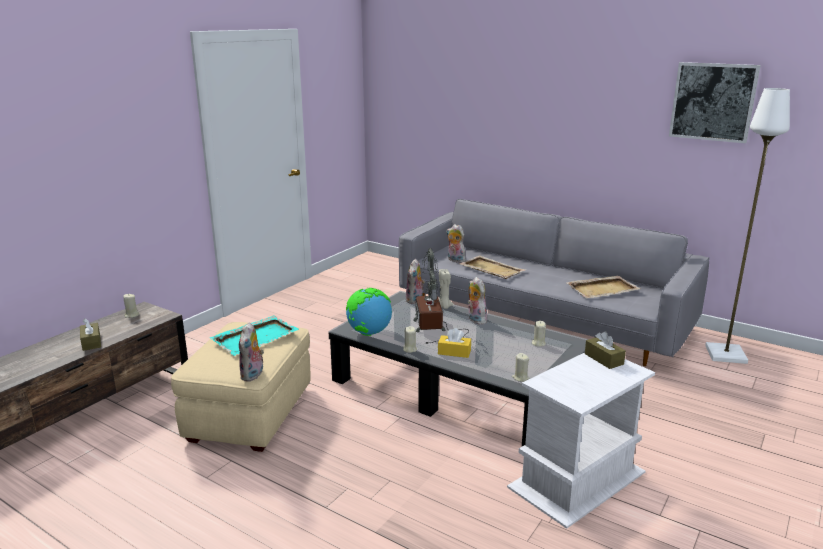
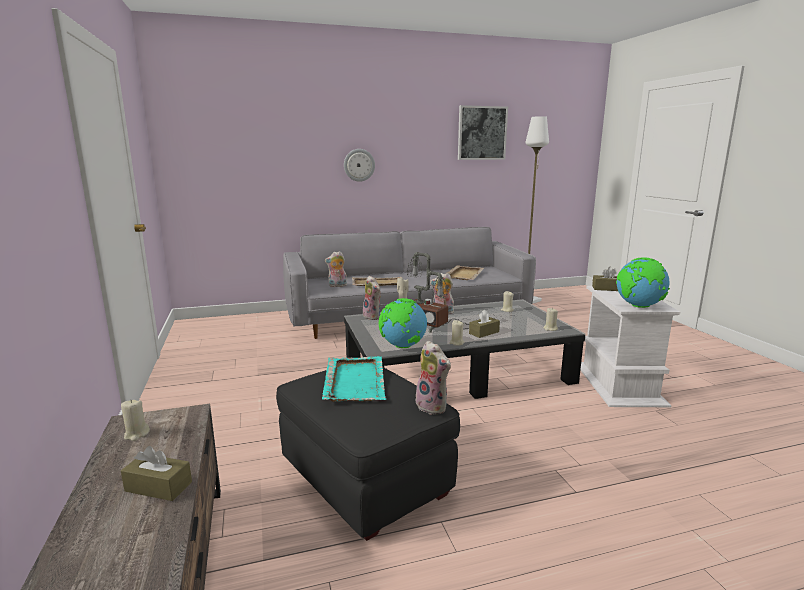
camera: 50 degrees left, 5 degrees down
(251, 413) = (364, 477): beige ottoman -> black ottoman
(454, 352) = (484, 332): yellow tissue box -> brown tissue box
(540, 129) = (359, 165): none -> wall clock
(558, 388) = (638, 306): none -> globe

